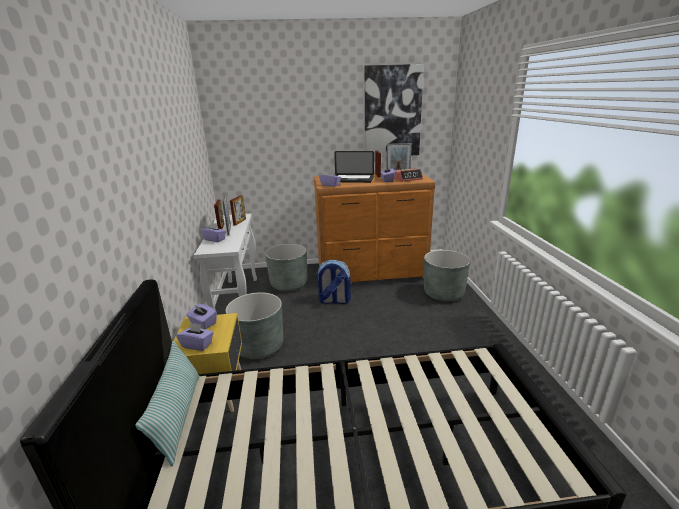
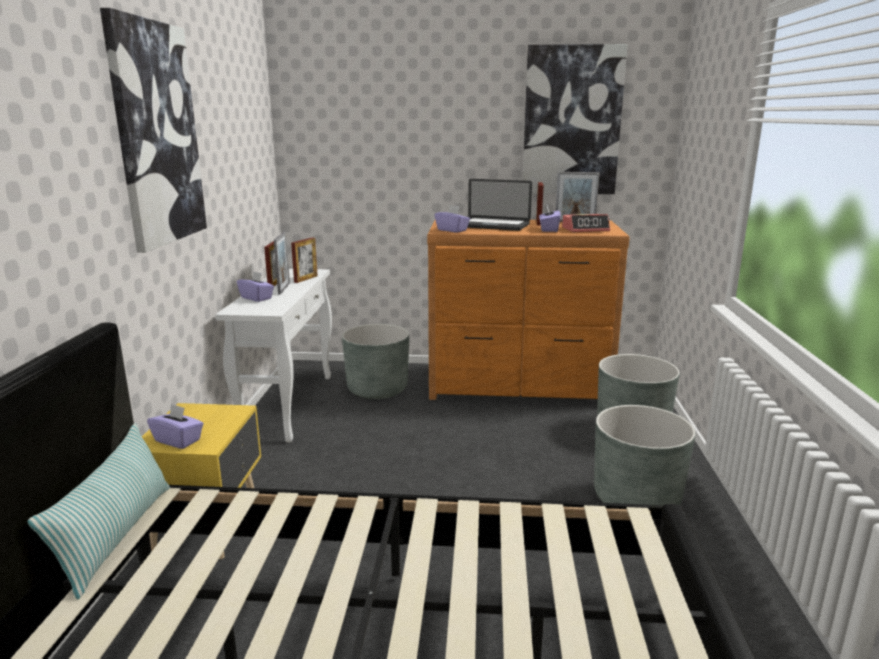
camera: 10 degrees right, 5 degrees down
(151, 143) = (156, 134): none -> picture
(203, 323) = (200, 413): purple tissue box -> none
(259, 346) = (297, 472): grey planter -> grey planter (636, 499)
(333, 301) = (440, 421): backpack -> none

